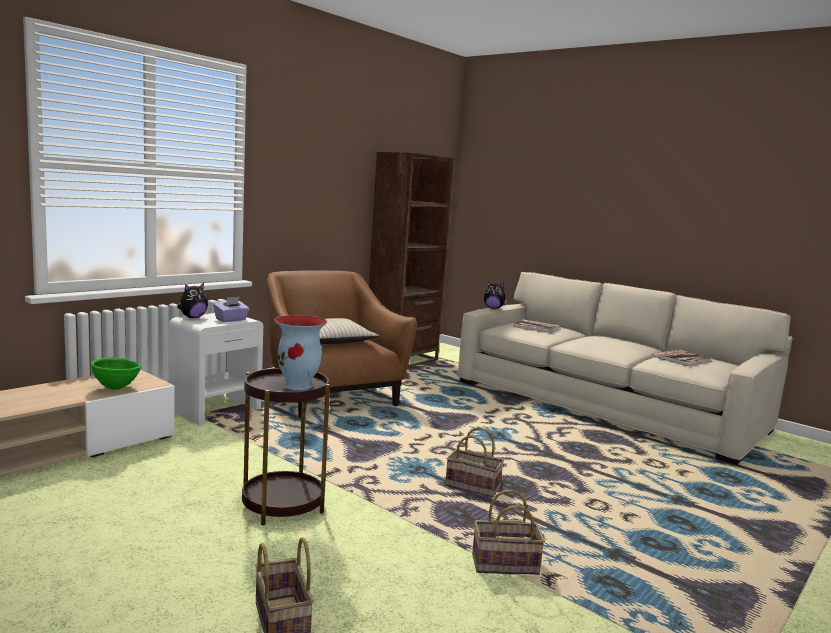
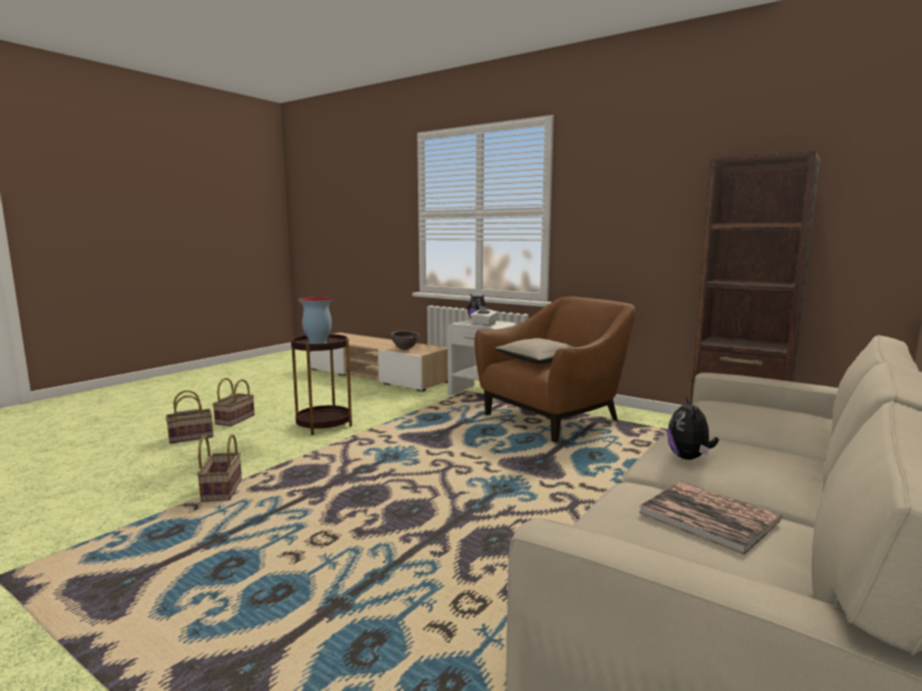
camera: 85 degrees right, 0 degrees up
(116, 388) = (405, 349): green bowl -> brown bowl
(231, 320) = (483, 324): purple tissue box -> white tissue box
(474, 486) = (361, 479): basket -> basket (235, 420)
(493, 308) = (762, 379): plush toy -> plush toy (689, 458)
(536, 327) = (761, 416): book -> none

